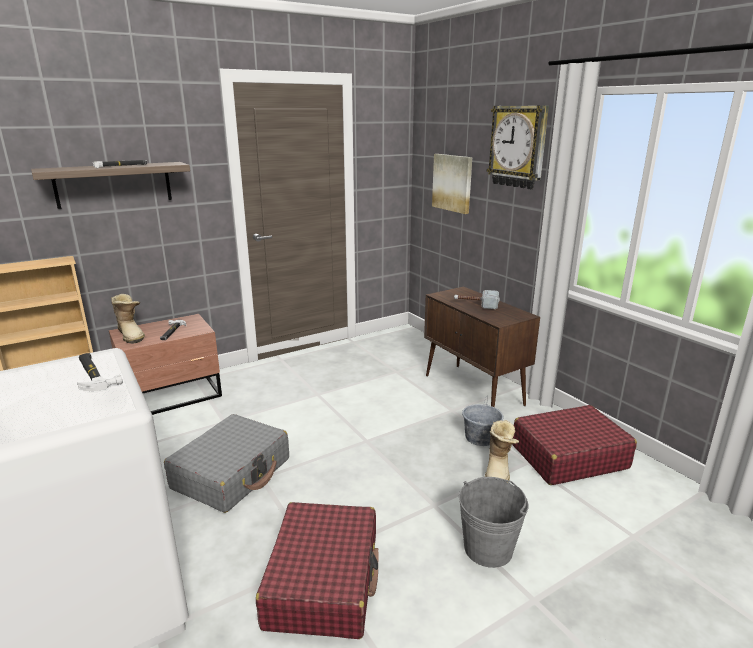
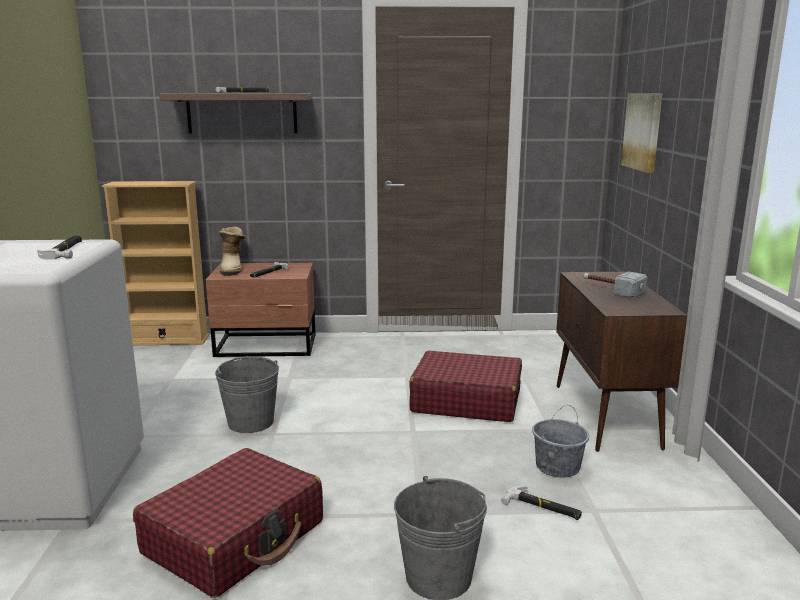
camera: 30 degrees right, 5 degrees down
(232, 473) = (251, 422): grey suitcase -> grey bucket
(499, 471) = (542, 507): boot -> hammer
(518, 147) = (703, 71): wall clock -> none
(568, 456) = (664, 522): red suitcase -> red suitcase (466, 401)

